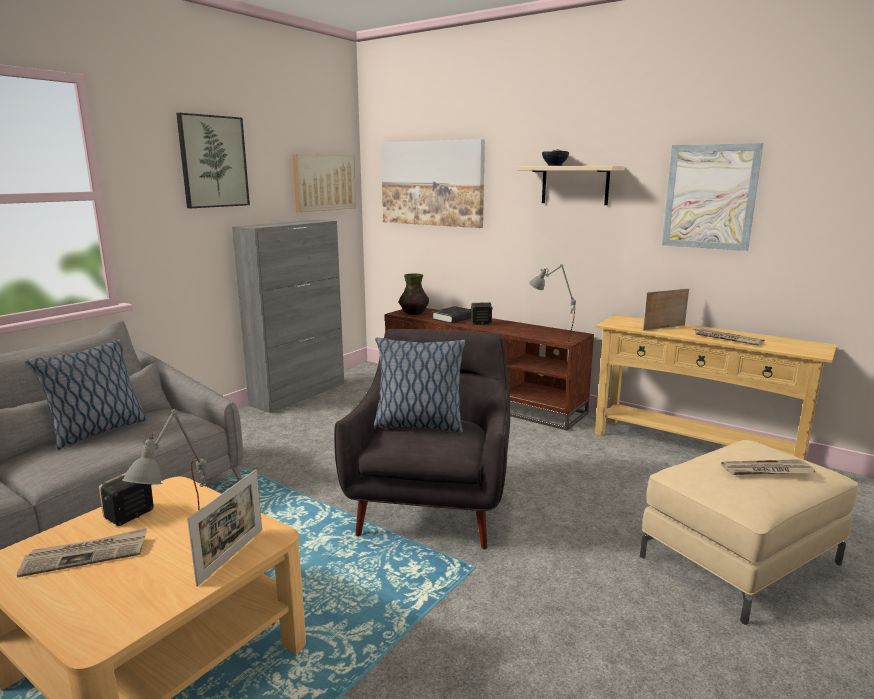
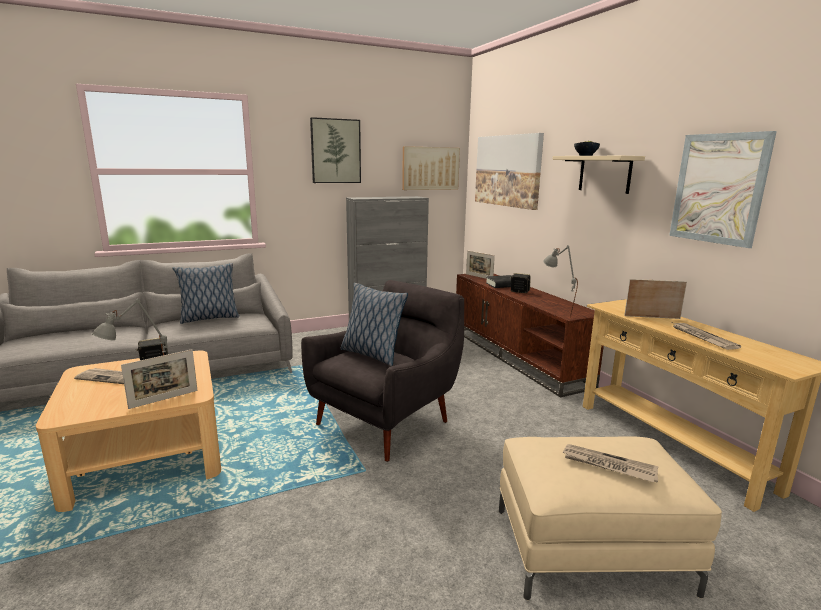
camera: 30 degrees right, 0 degrees up
(414, 313) = (479, 277): vase -> picture frame

